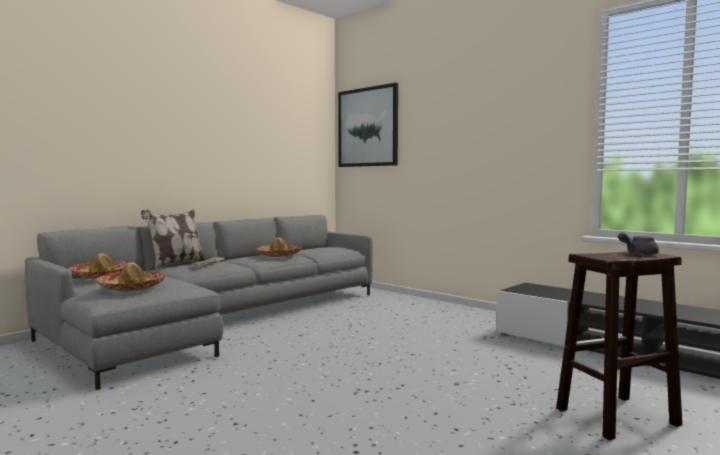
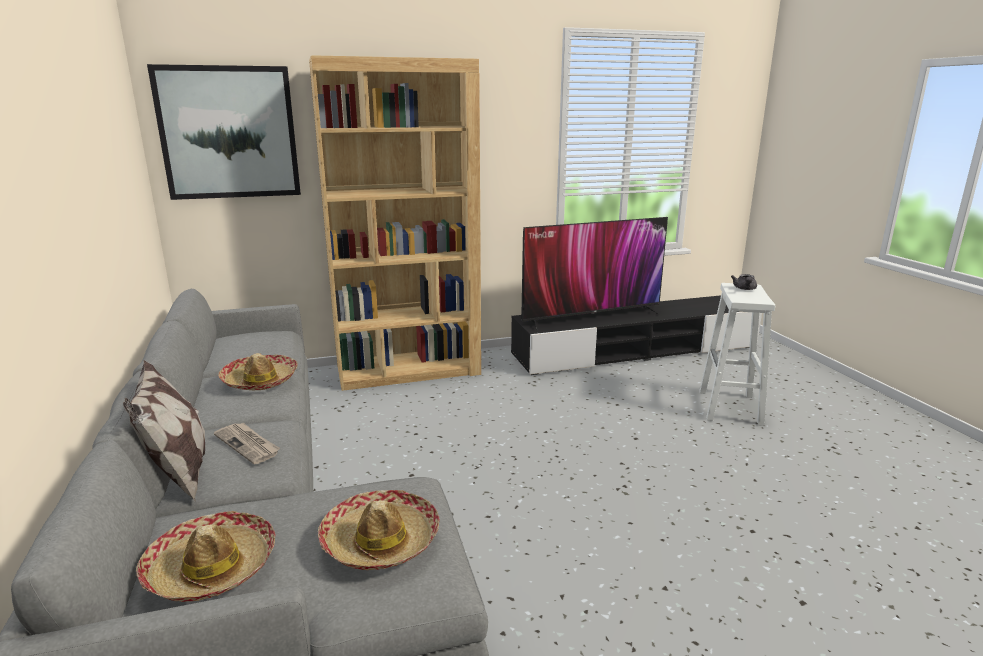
camera: 60 degrees left, 15 degrees up
(433, 307) = (409, 370): none -> brown bookcase
(588, 297) = (591, 317): none -> television
(615, 417) = (730, 408): brown stool -> white stool

